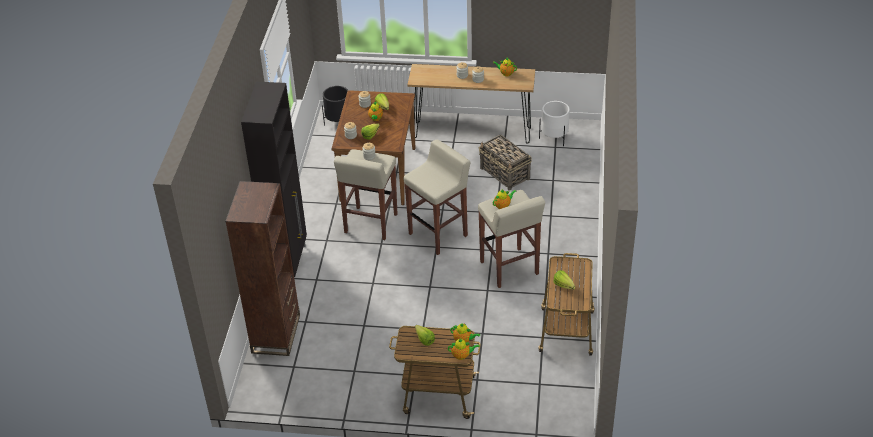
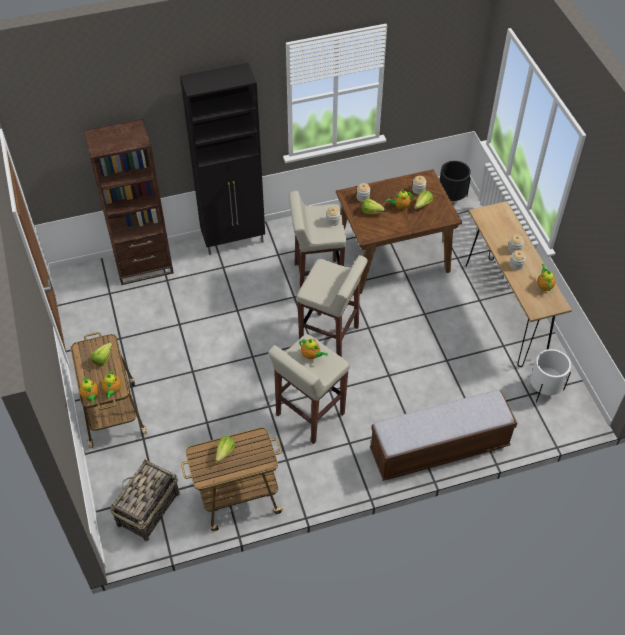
camera: 65 degrees right, 10 degrees up
(505, 174) = (455, 362): basket -> basket (148, 510)
(578, 207) = (439, 449): none -> bench

